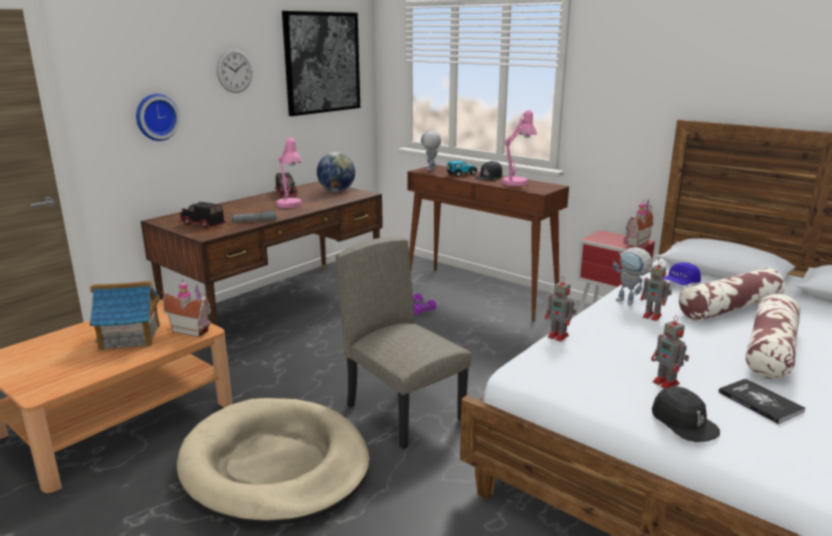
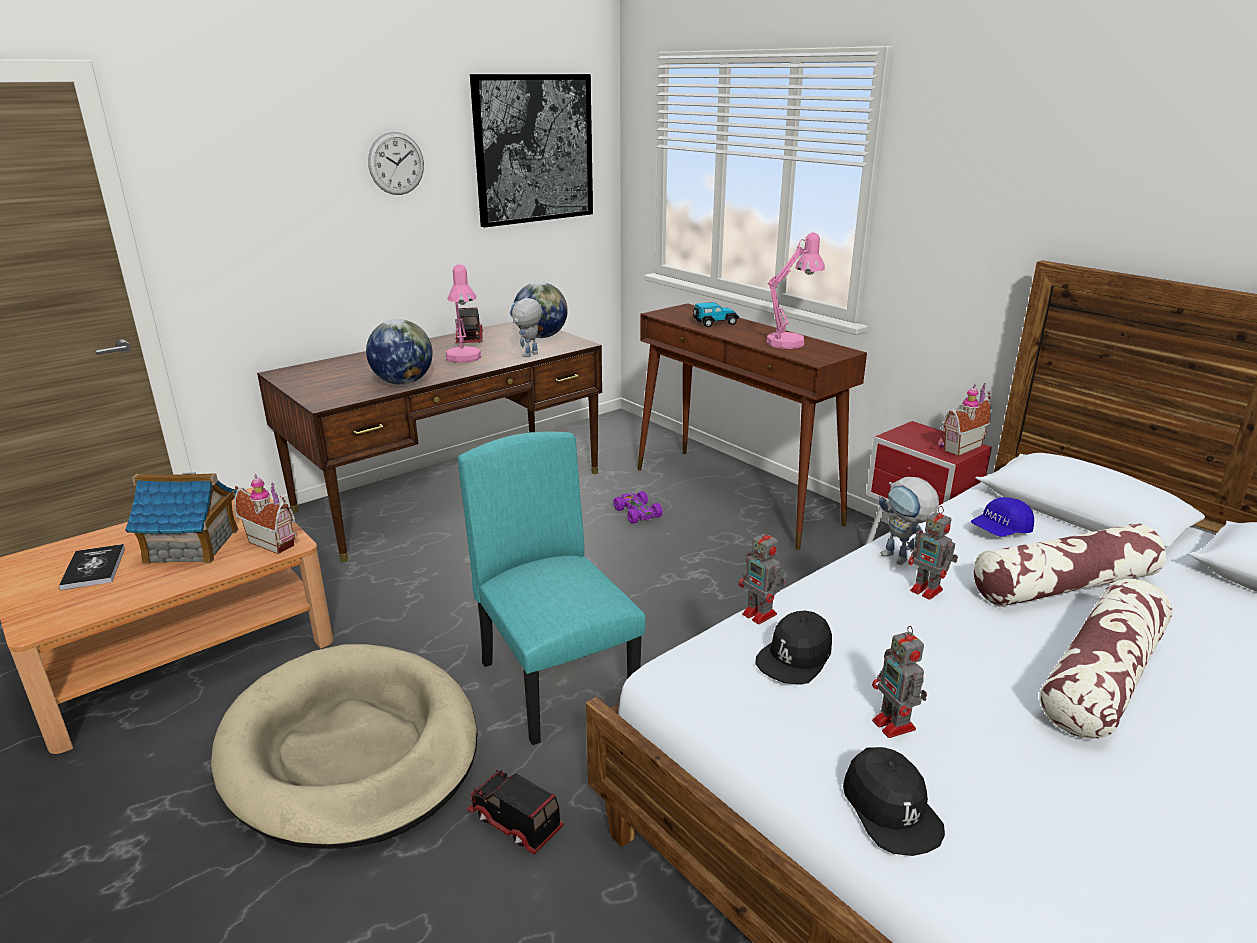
camera: 10 degrees right, 5 degrees up
(156, 117) = (277, 230): wall clock -> none
(202, 224) = (330, 384): toy truck -> toy truck (514, 822)
(255, 221) = (403, 382): grey flashlight -> globe
(405, 412) = (558, 683): beige chair -> turquoise chair
(430, 170) = (675, 312): toy robot -> toy robot (528, 356)
(489, 177) = (753, 330): black cap -> black cap (795, 657)
(760, 402) = (1040, 784): book -> book (93, 568)

